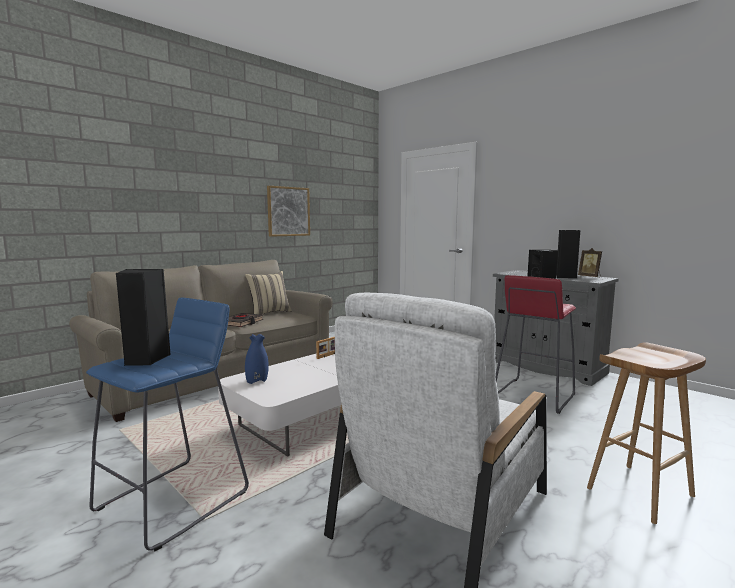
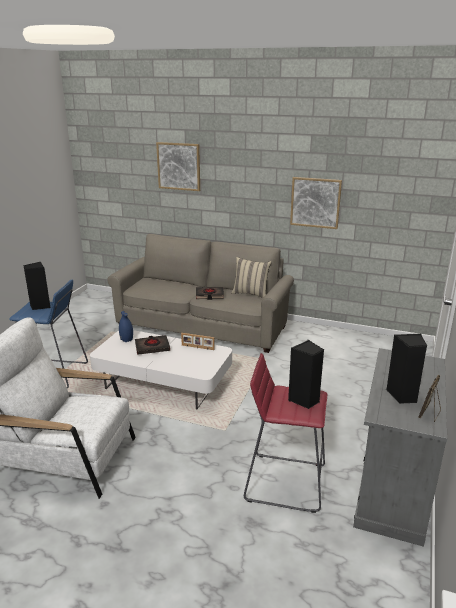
camera: 65 degrees right, 15 degrees up
(124, 172) = (179, 166): none -> picture
(301, 371) = (152, 347): none -> black book
(640, 493) = (117, 549): brown stool -> none

